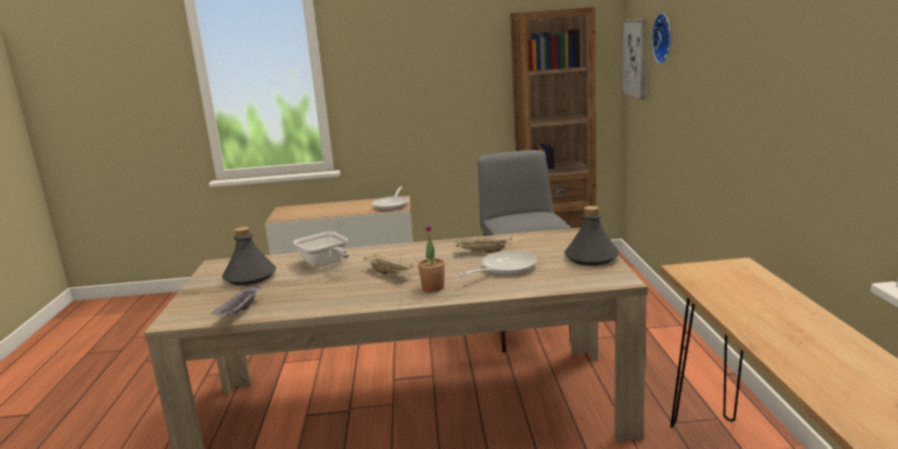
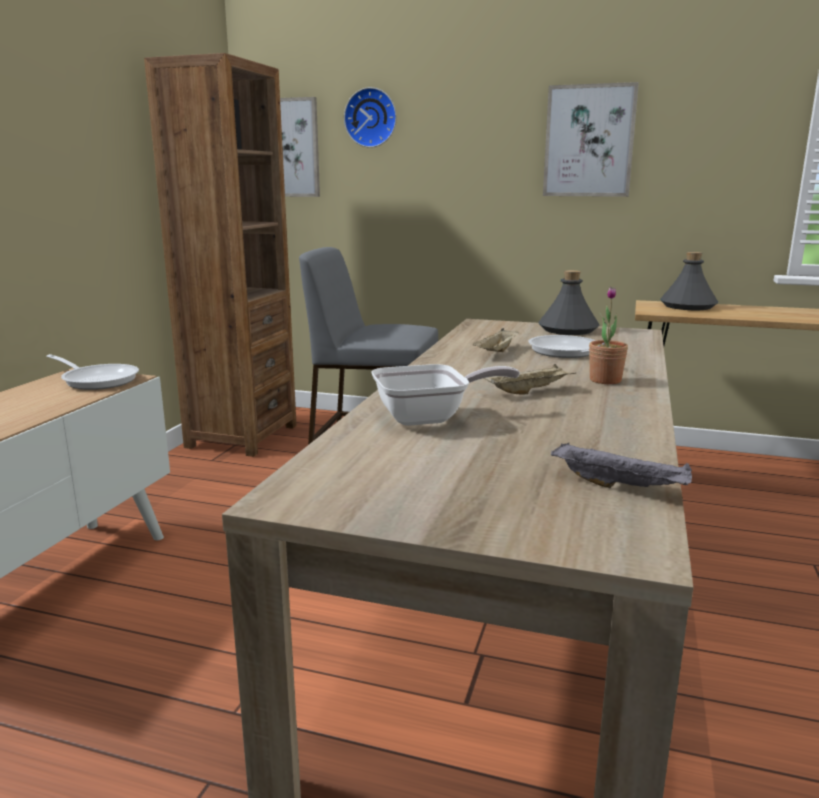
camera: 70 degrees left, 0 degrees up
(250, 277) = (427, 471): grey bottle -> grey bottle (688, 306)
(761, 75) = (589, 141): none -> picture

